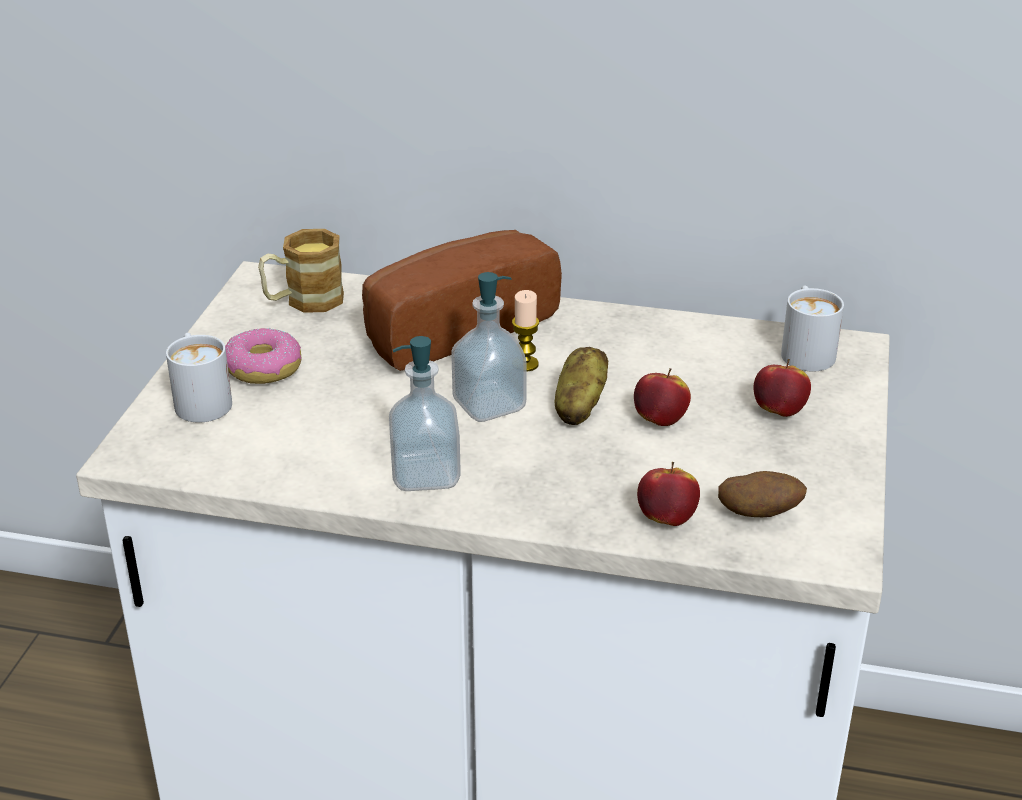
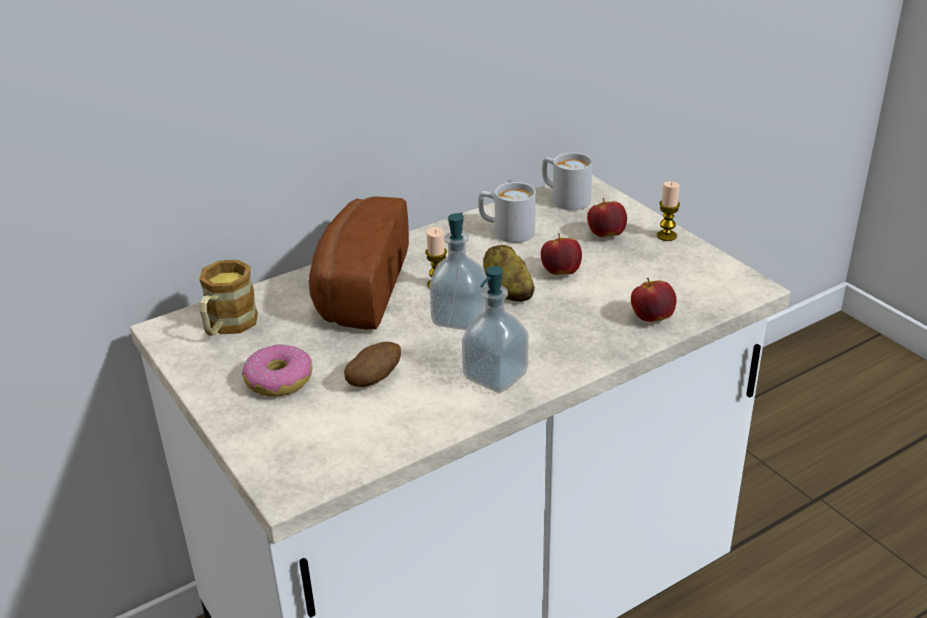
camera: 45 degrees left, 0 degrees up
(200, 399) = (271, 424): white mug -> white mug (506, 231)
(759, 514) = (686, 289): potato -> potato (374, 380)
(846, 449) = (666, 236): none -> candle

